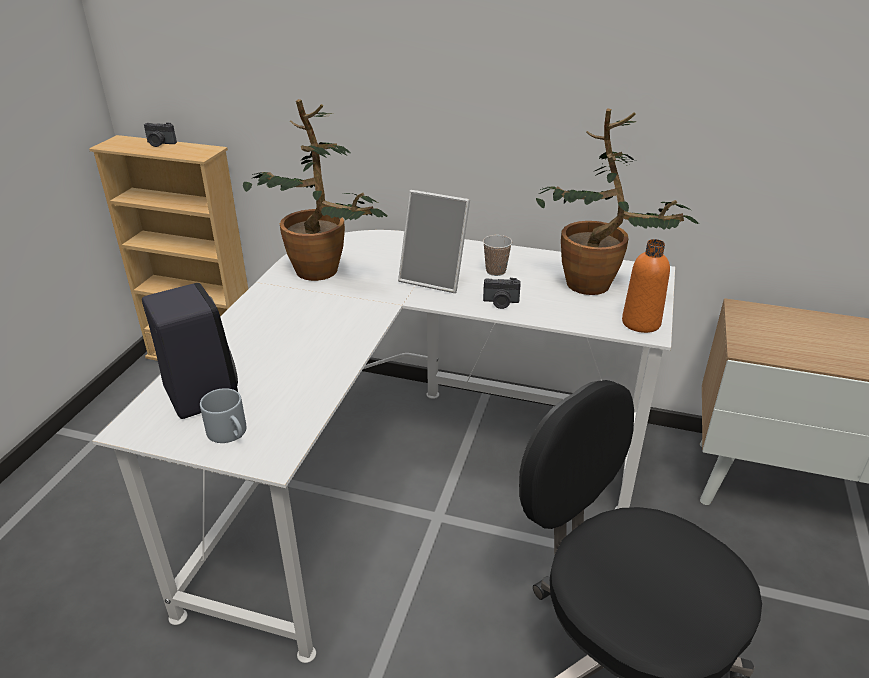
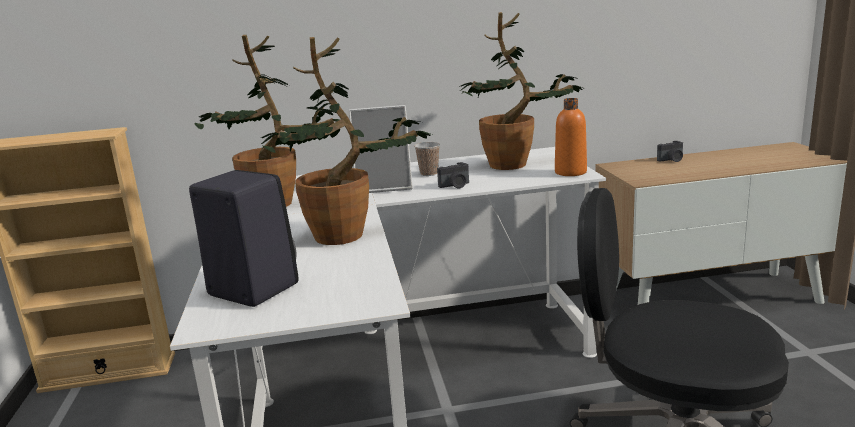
camera: 25 degrees left, 15 degrees down
(160, 144) = (49, 135): camera -> camera (672, 160)
(231, 433) = (317, 301): grey mug -> none
(338, 348) = (352, 235): none -> potted plant

